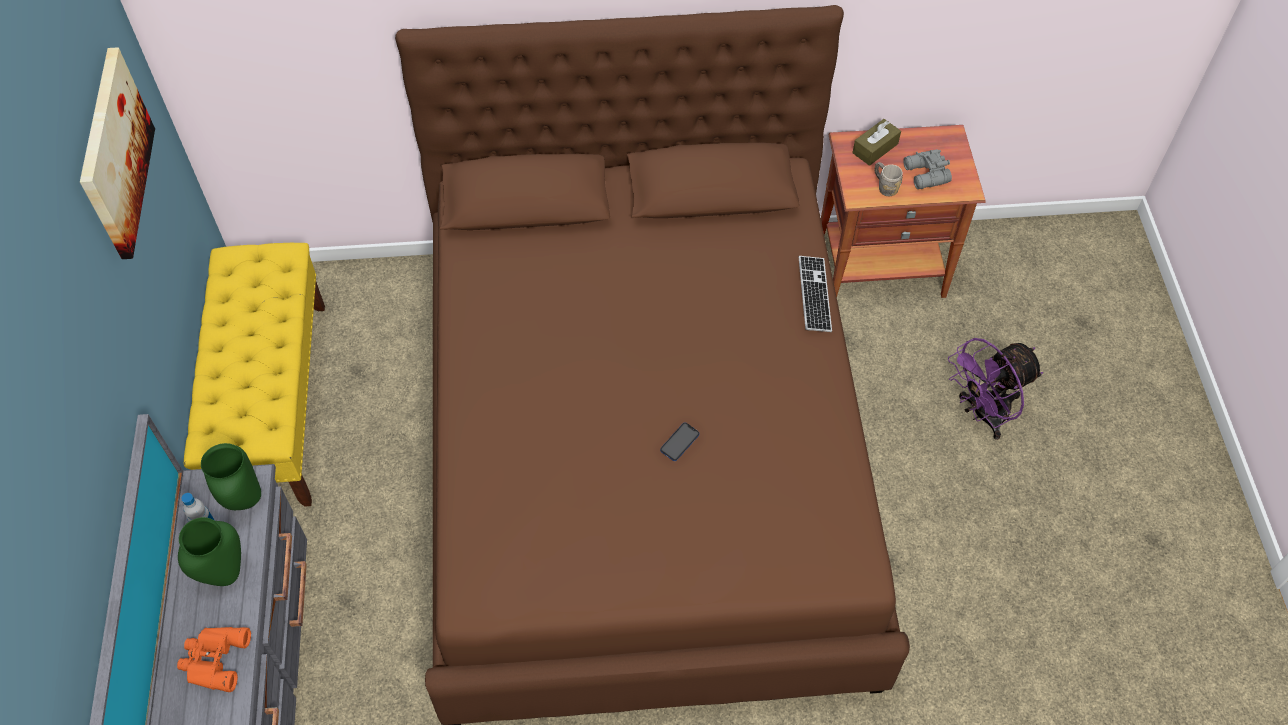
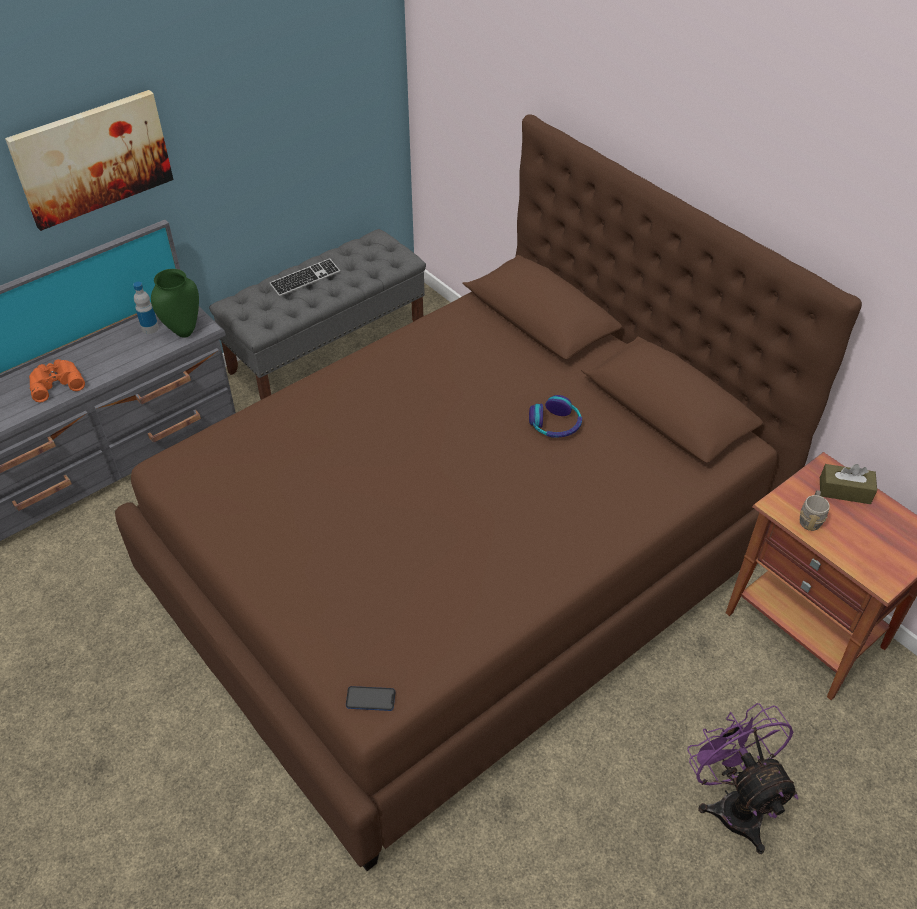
camera: 55 degrees right, 10 degrees down
(114, 153) = (299, 71): picture -> picture (92, 158)
(224, 573) = (123, 352): green vase -> none
(274, 403) = (328, 349): yellow bench -> grey bench
(667, 275) = (555, 425): none -> headphones
(679, 442) = (401, 514): phone -> phone (370, 699)
(814, 295) = (633, 527): keyboard -> keyboard (305, 279)
(925, 175) = (859, 542): grey binoculars -> none
(982, 415) = (732, 803): purple fan -> purple fan turned 45 degrees clockwise

